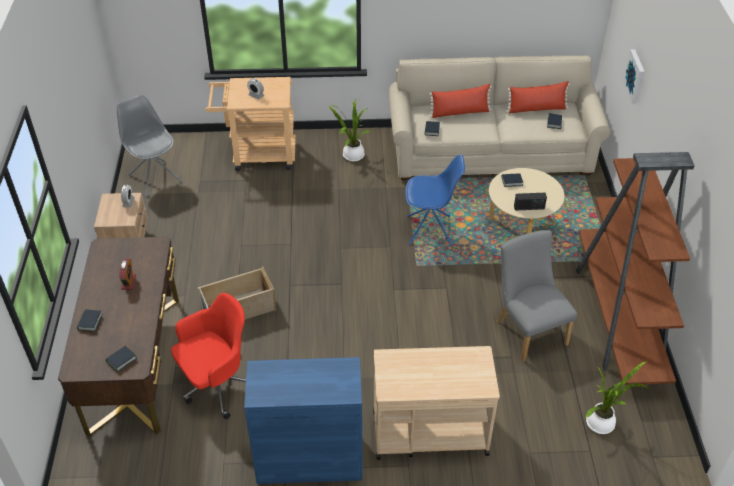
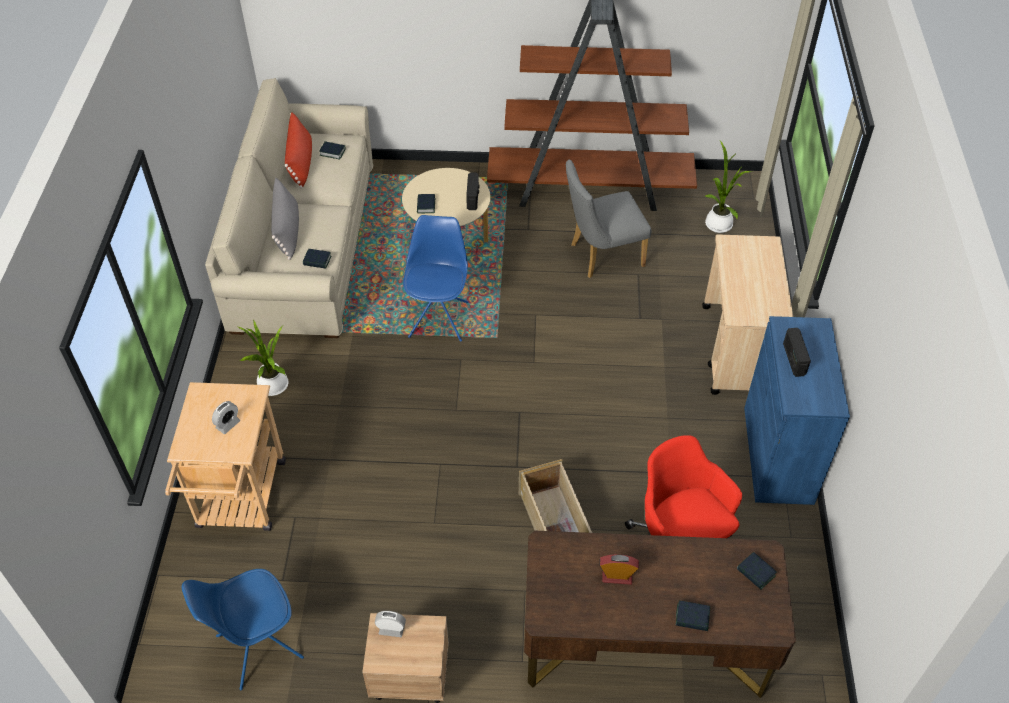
camera: 85 degrees left, 5 degrees up
(155, 178) = (257, 647): grey chair -> blue chair
(308, 371) = (793, 359): none -> radio
(460, 112) = (287, 230): red pillow -> grey pillow
(635, 76) = (382, 26): picture -> none

